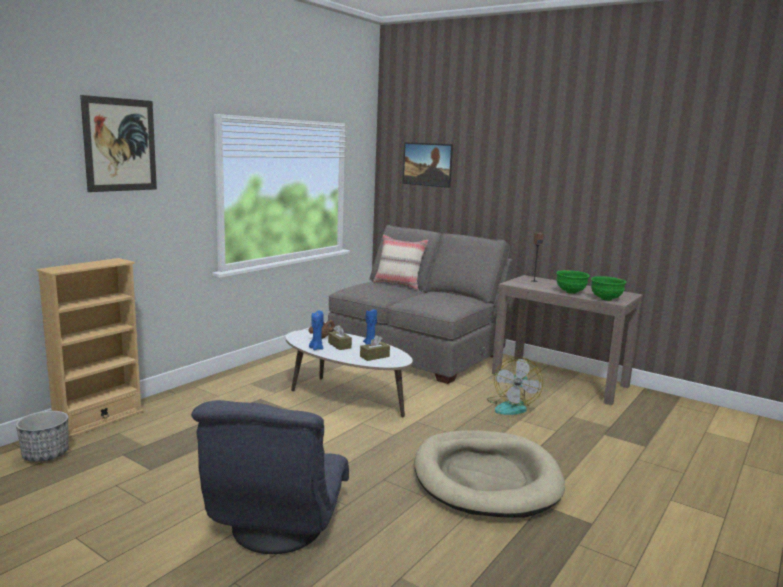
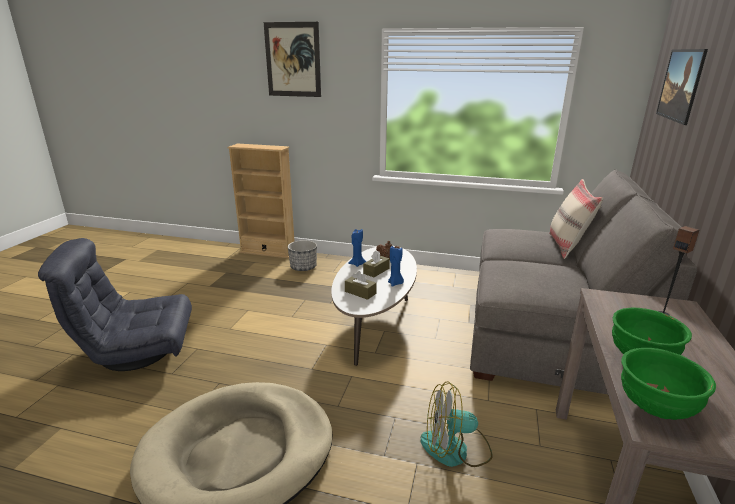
camera: 70 degrees right, 10 degrees up
(46, 455) = (218, 254): planter -> planter (303, 267)

